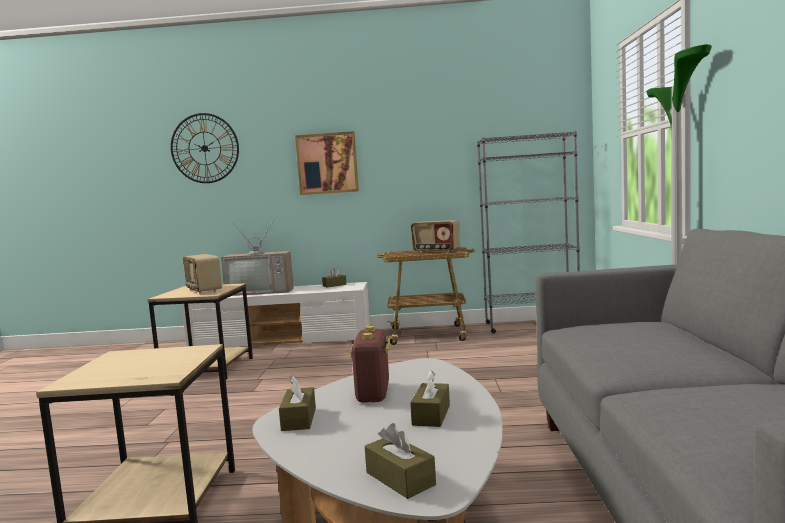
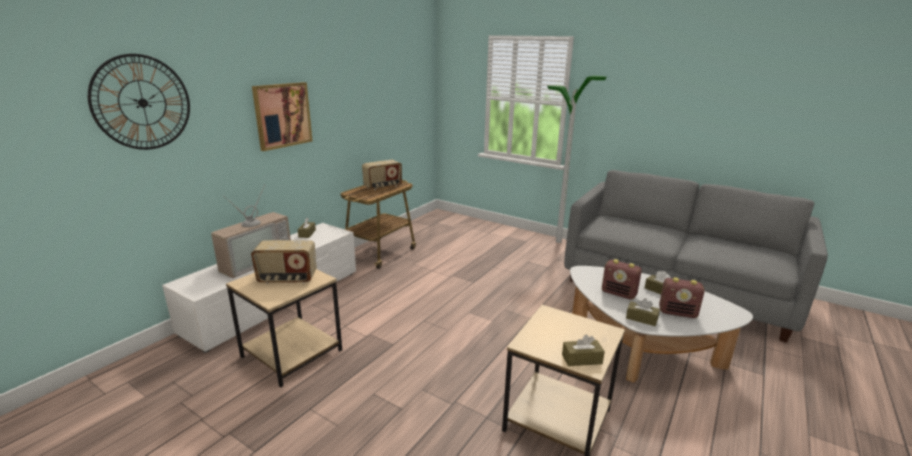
camera: 60 degrees left, 15 degrees up
(353, 440) = (678, 313): none -> radio
(400, 479) = (722, 314): brown tissue box -> brown tissue box (581, 359)
(532, 326) = (421, 225): grey bookcase -> none

